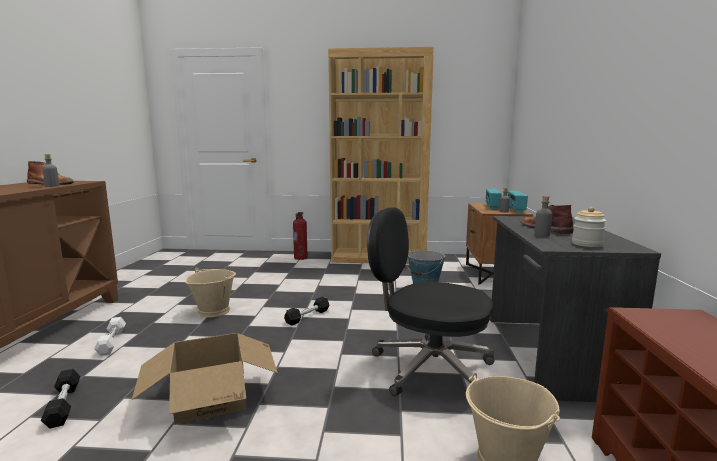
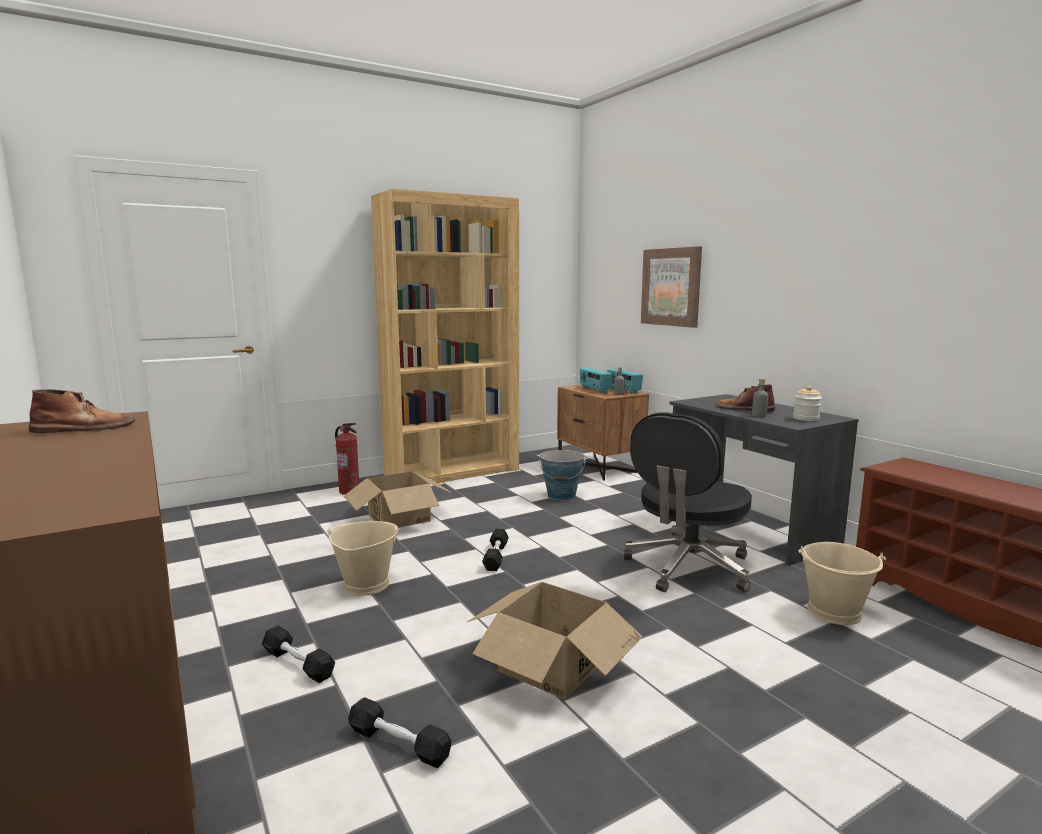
camera: 35 degrees left, 0 degrees up
(52, 186) = (122, 431): grey bottle -> none
(112, 342) = (298, 664): white dumbbell -> black dumbbell
(298, 278) = (399, 517): none -> cardboard box
(429, 368) = (687, 568): black office chair -> black office chair turned 45 degrees counterclockwise
(553, 113) = (671, 287): none -> picture

